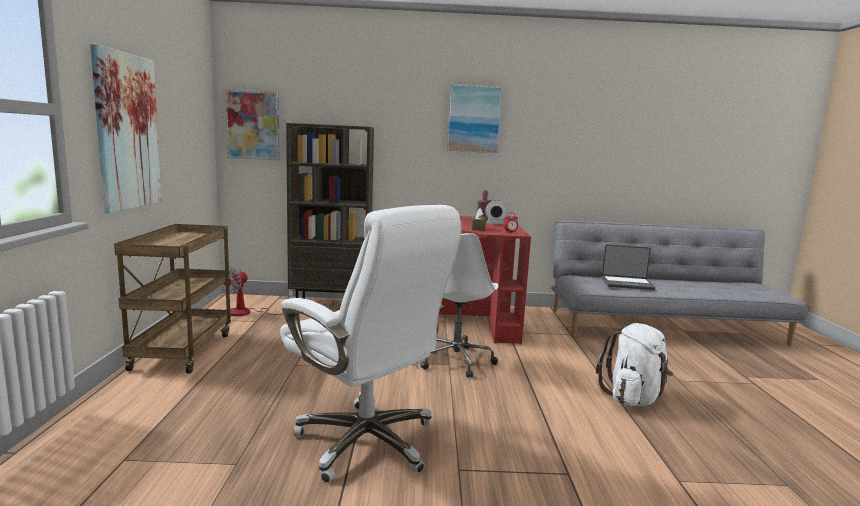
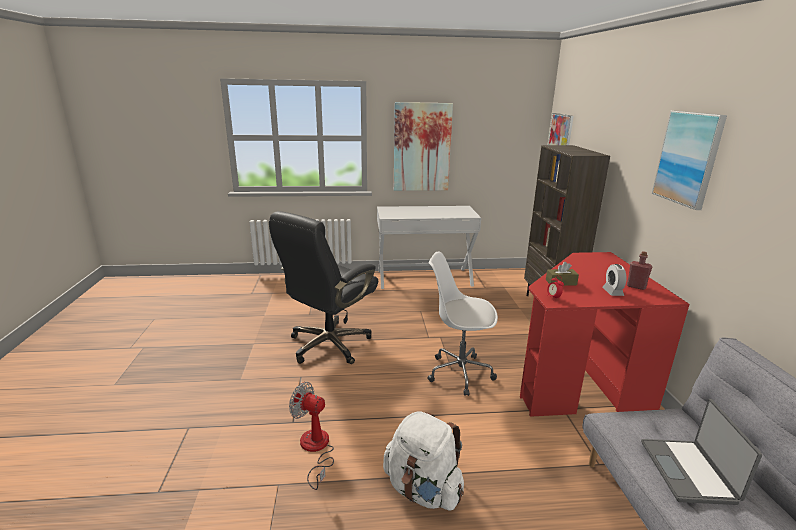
camera: 85 degrees right, 10 degrees up
(182, 350) = (424, 278): brown cart -> white console table
(247, 312) = (499, 282): fan -> fan (315, 449)
(363, 440) = (331, 343): white office chair -> black office chair

